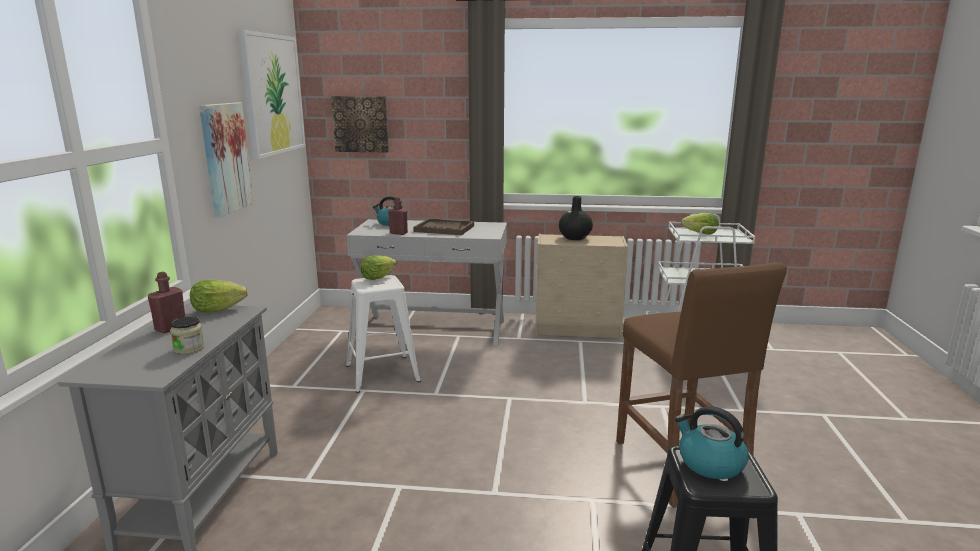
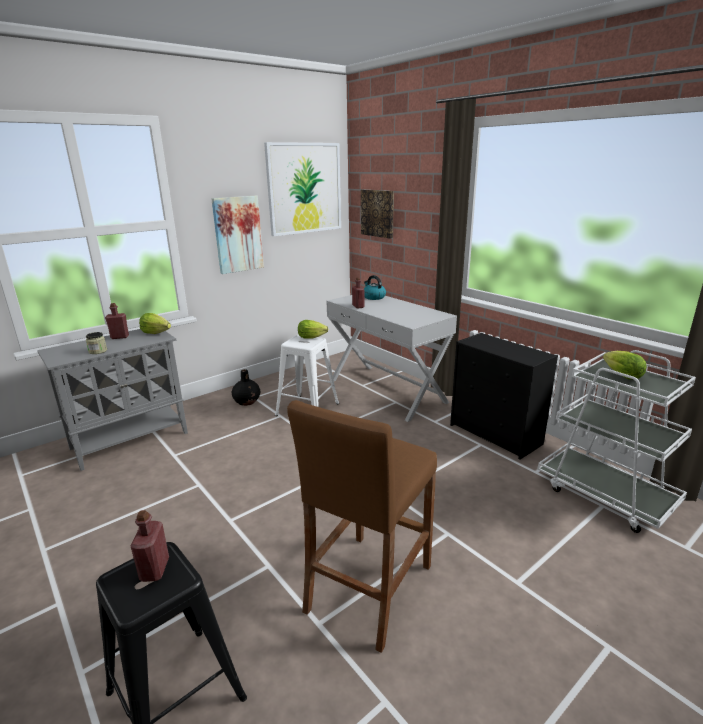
camera: 45 degrees right, 5 degrees up
(444, 229) = (395, 310): brown tray -> none
(575, 237) = (504, 344): black vase -> black vase (247, 402)
(578, 330) = (496, 435): beige dresser -> black dresser
(709, 463) = (154, 569): kettle -> red bottle

